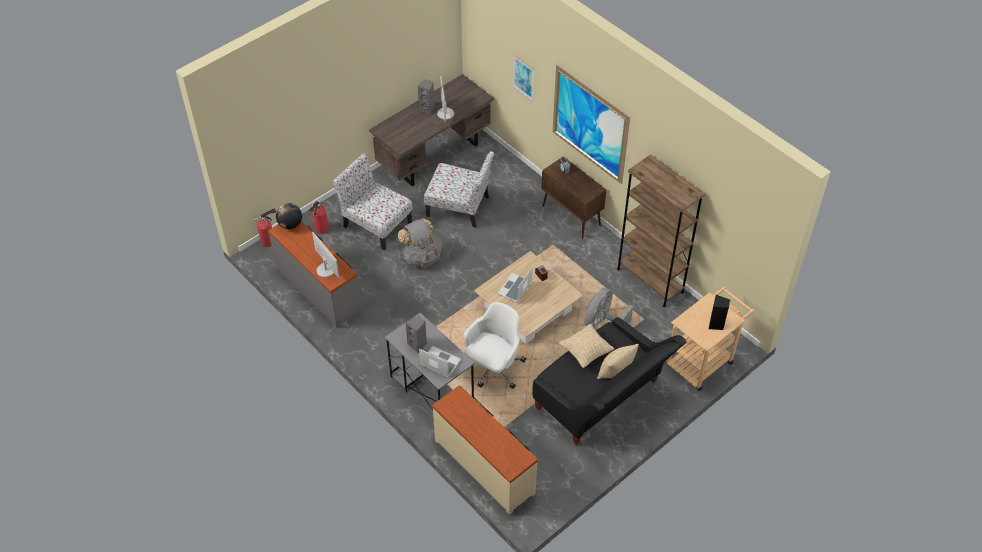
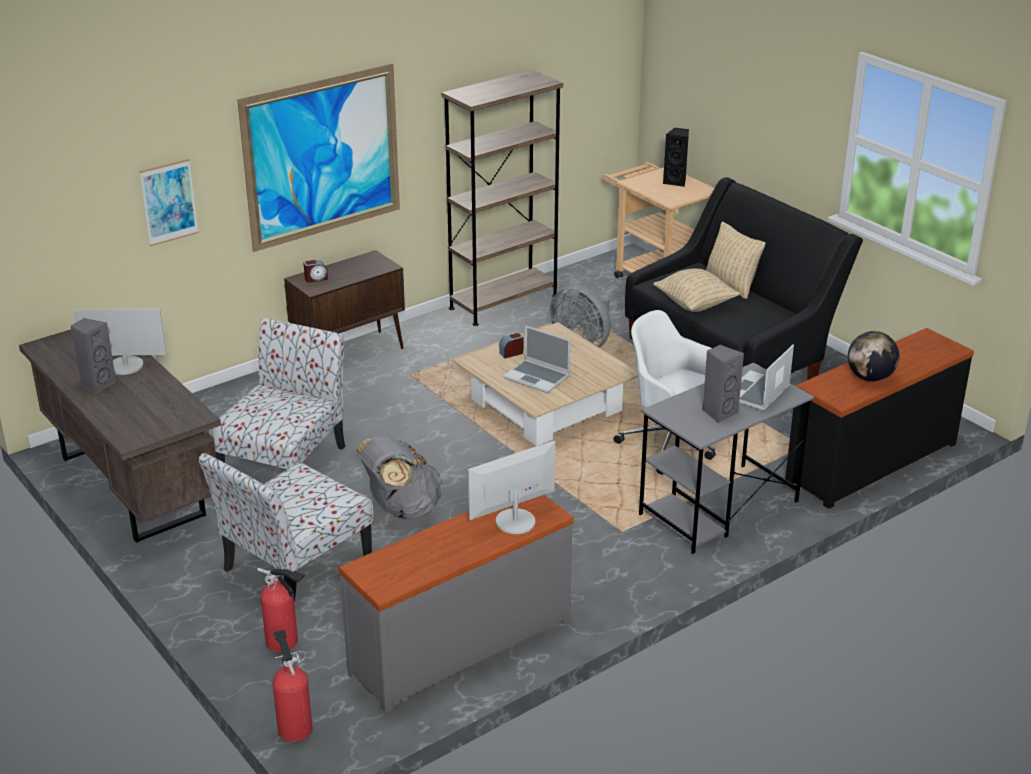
camera: 85 degrees left, 20 degrees down
(290, 224) = (369, 571): globe -> globe (870, 377)
(485, 465) = (870, 461): beige dresser -> black dresser

